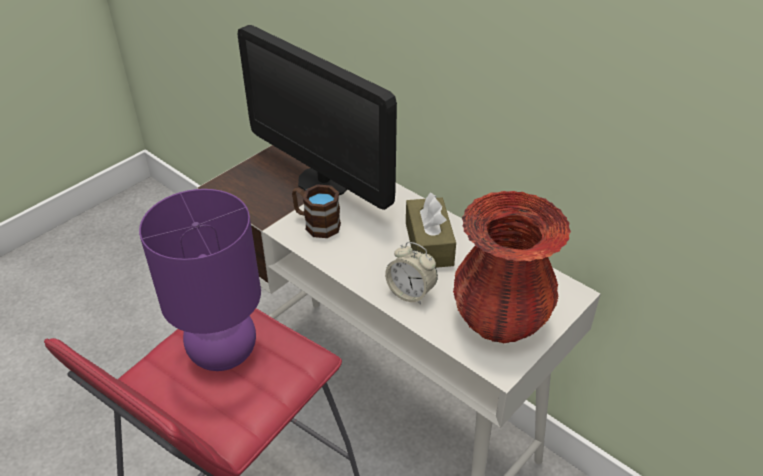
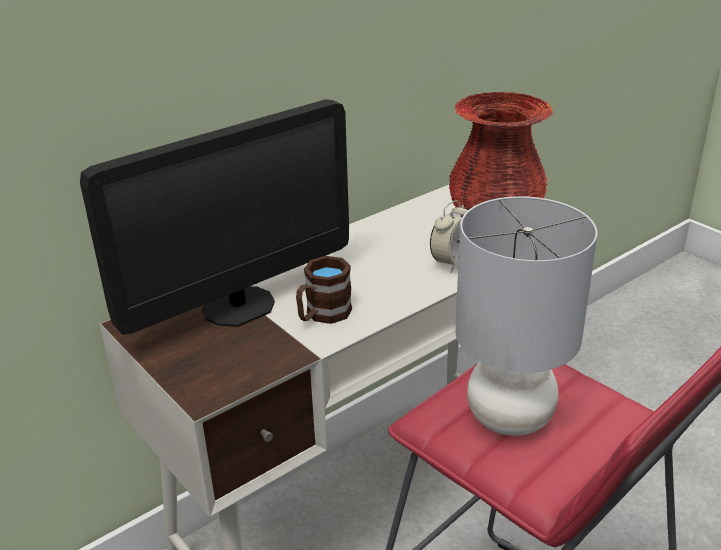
camera: 80 degrees left, 10 degrees down
(224, 351) = (508, 416): purple table lamp -> grey table lamp
(429, 244) = (380, 247): brown tissue box -> none

